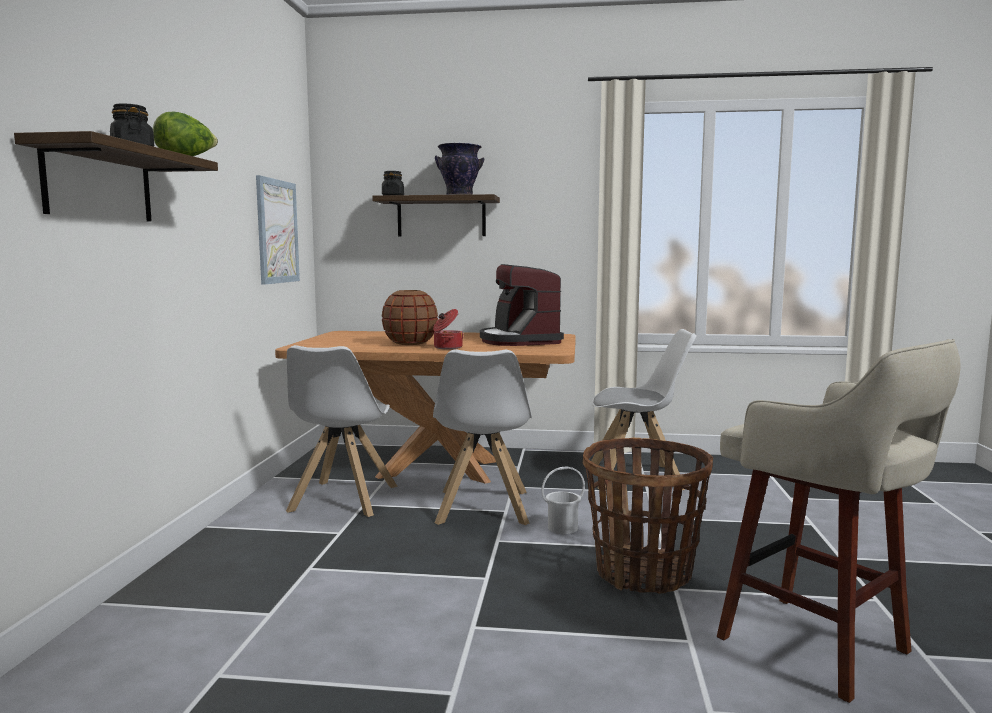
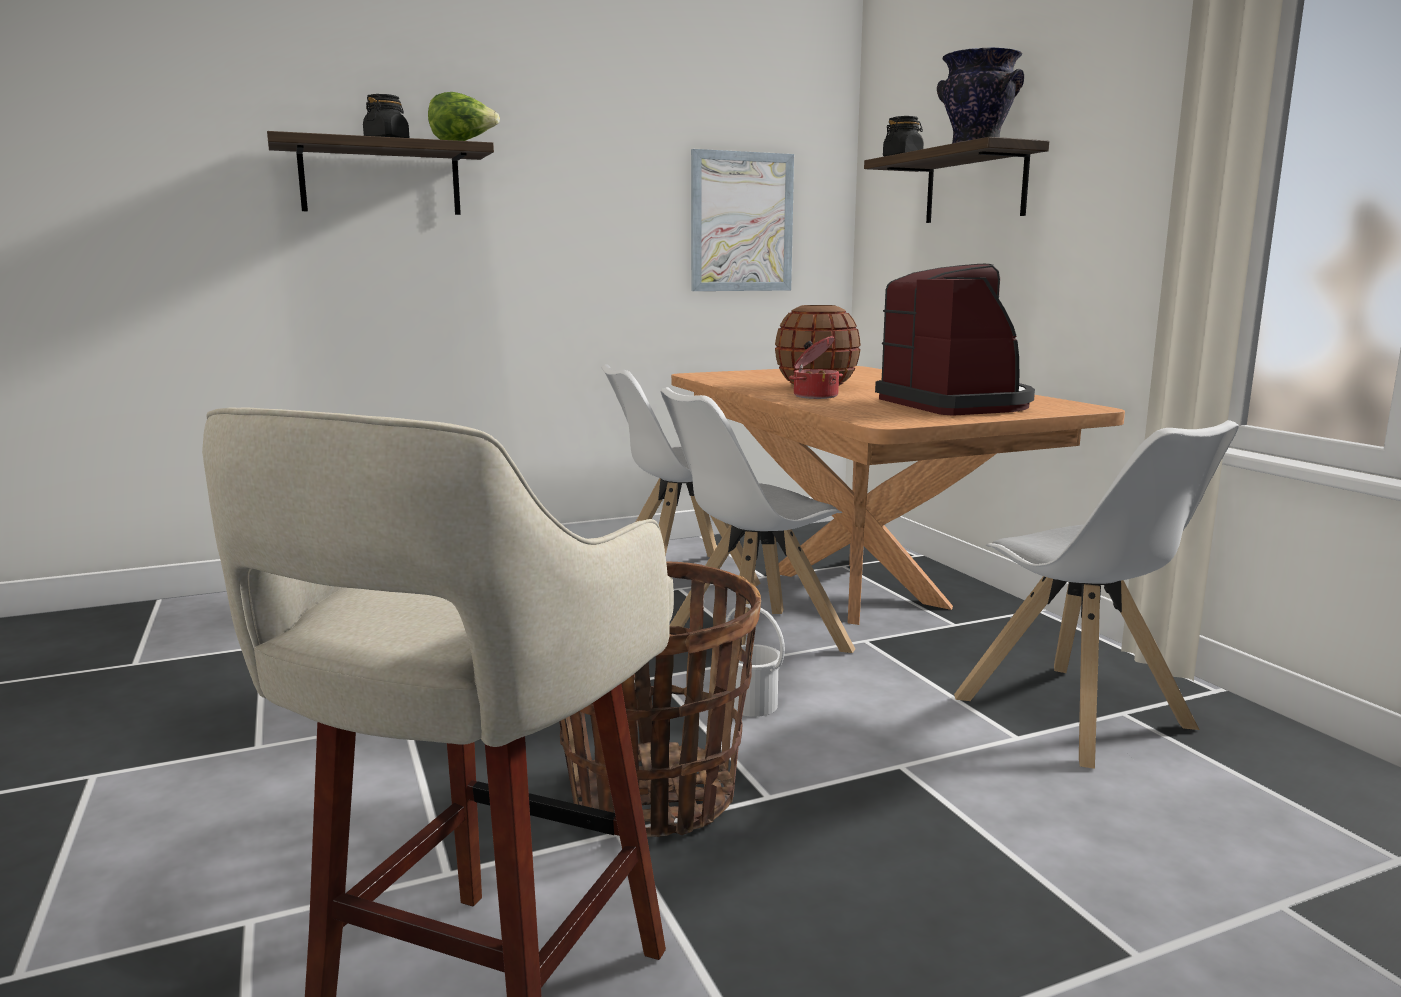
camera: 60 degrees right, 5 degrees up
(519, 341) = (956, 404): coffee machine -> coffee machine turned 120 degrees clockwise

